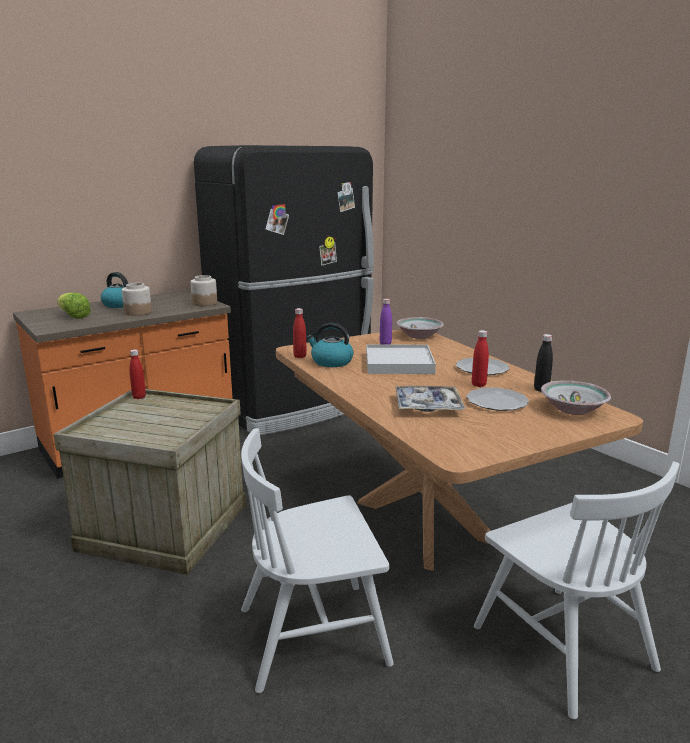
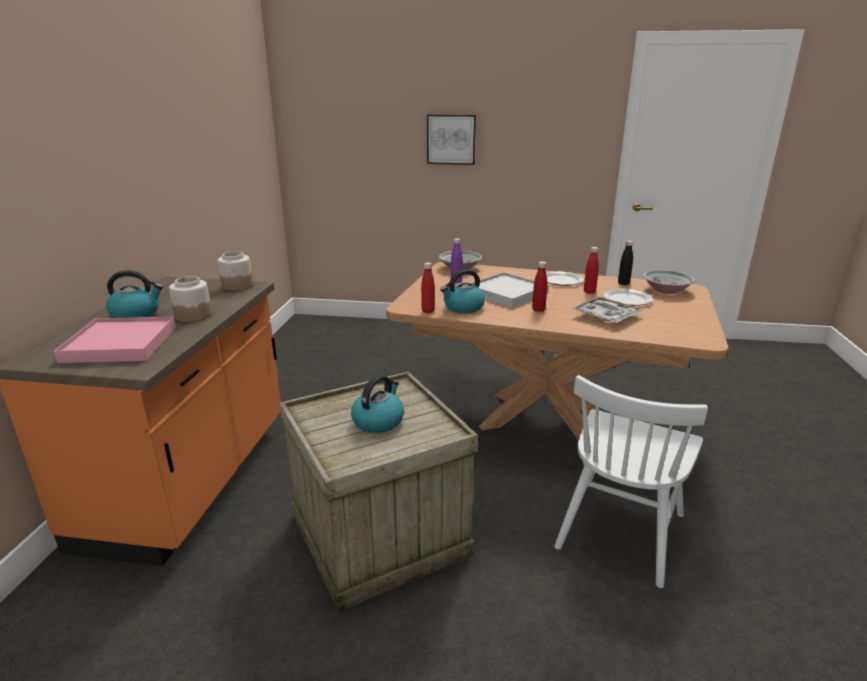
camera: 45 degrees left, 5 degrees up
(73, 316) = (121, 344): lettuce -> pink tray
(139, 397) = (303, 409): red bottle -> red bottle (538, 310)
(154, 420) = (378, 421): none -> kettle
(294, 406) = (288, 377): black fridge -> none
(516, 204) = (451, 139): none -> picture
(562, 646) = (716, 449): white chair -> none

